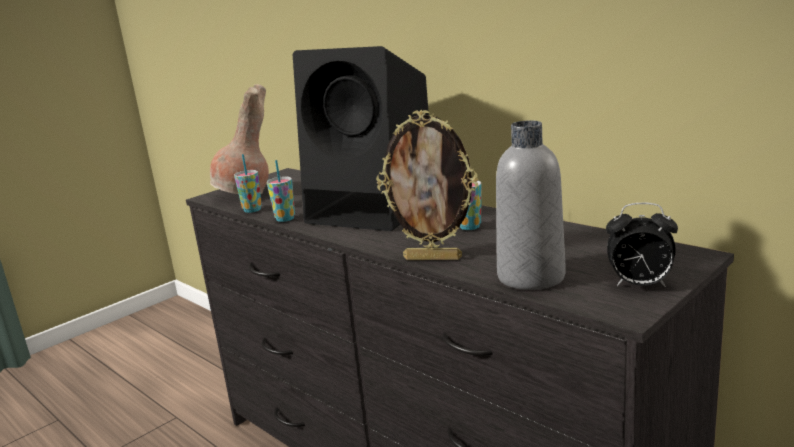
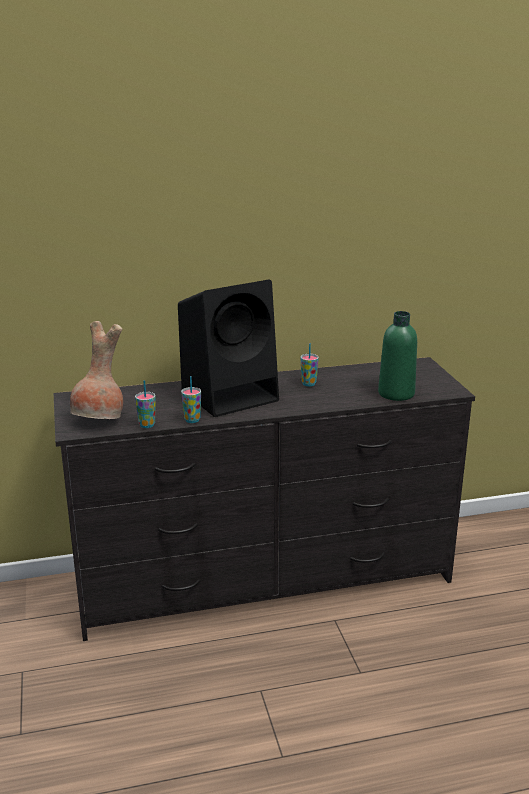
camera: 60 degrees left, 5 degrees up
(433, 258) = (338, 403): picture frame -> none
(531, 277) = (396, 394): grey bottle -> green bottle
(639, 285) = (435, 381): alarm clock -> none

